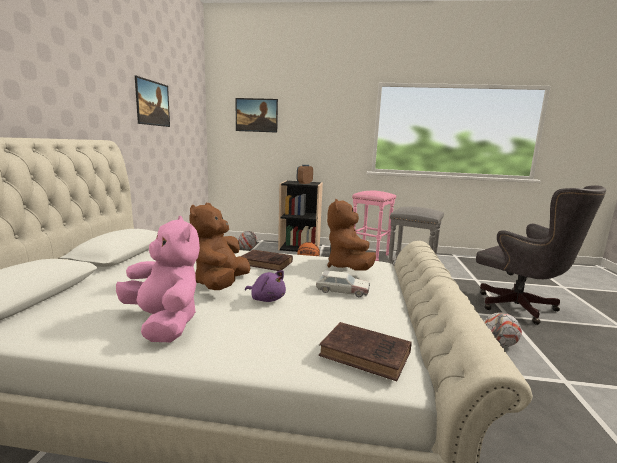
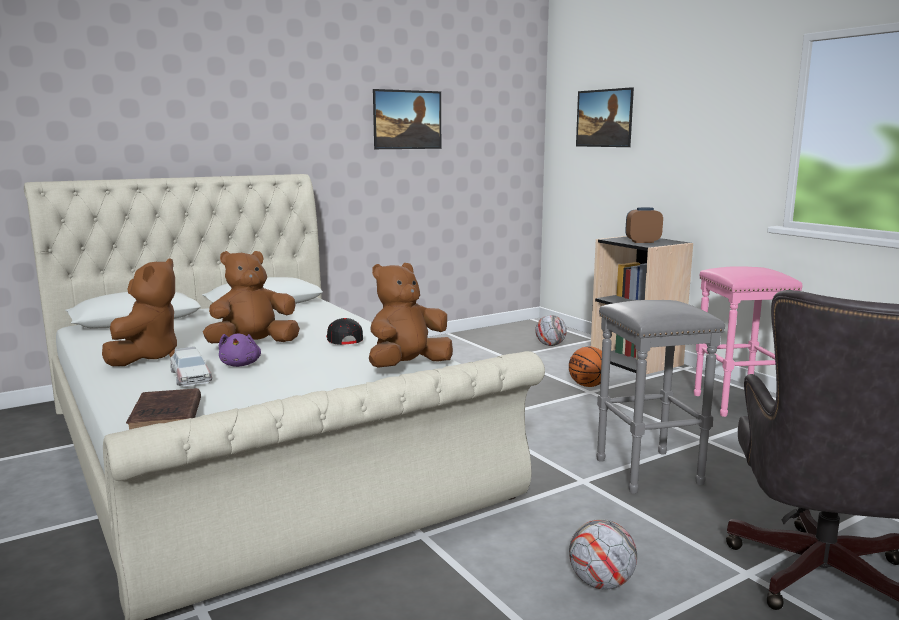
camera: 50 degrees right, 0 degrees up
(164, 323) = (146, 357): pink plush toy -> brown plush toy
(267, 263) = (343, 340): brown book -> black cap
(342, 290) = (320, 381): toy car -> toy car (190, 376)

